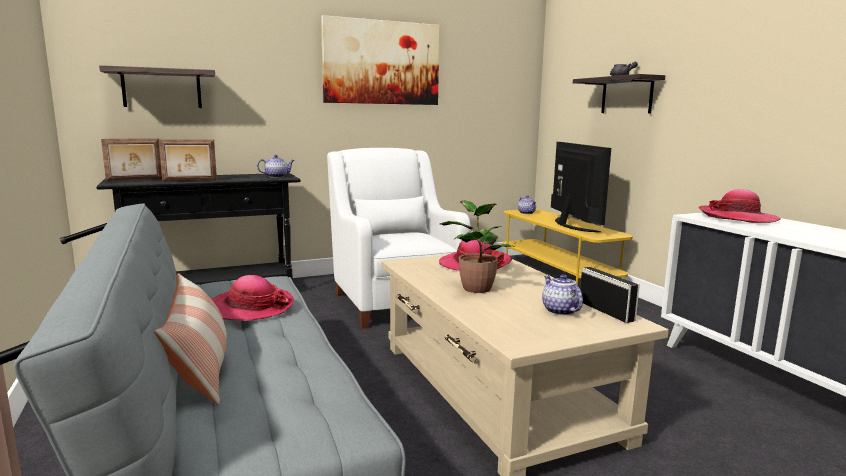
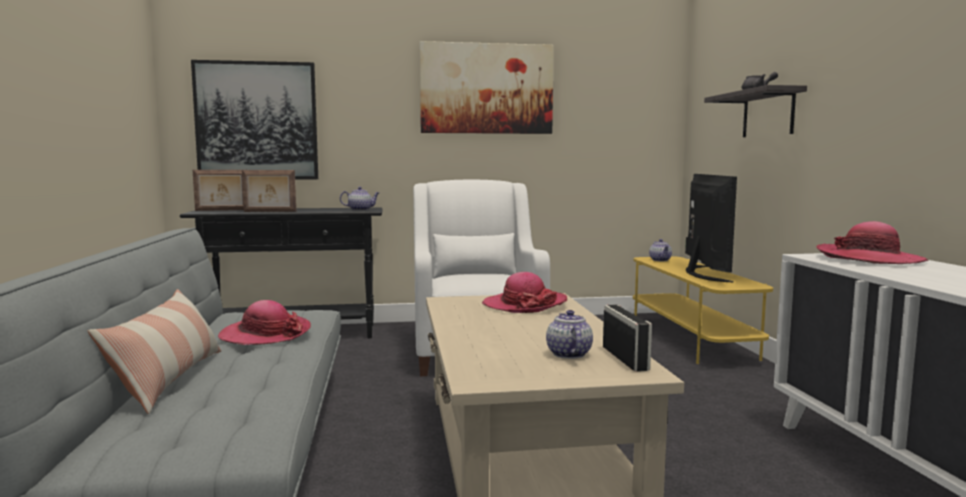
camera: 15 degrees right, 5 degrees down
(162, 88) = (257, 121): shelf -> picture
(475, 288) = (496, 326): potted plant -> none

